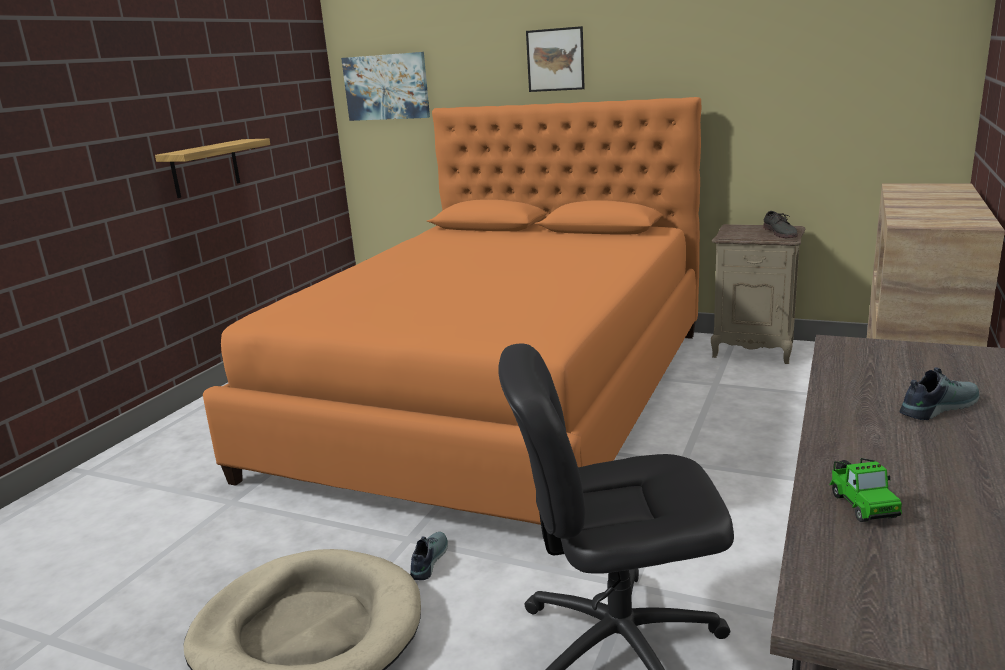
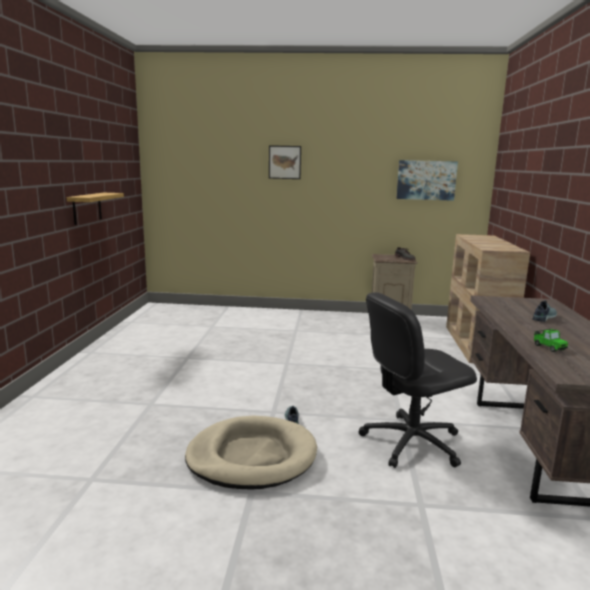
camera: 20 degrees left, 5 degrees down
(386, 87) = (178, 169): picture -> picture (426, 180)
(499, 397) = (272, 345): orange bed -> none

